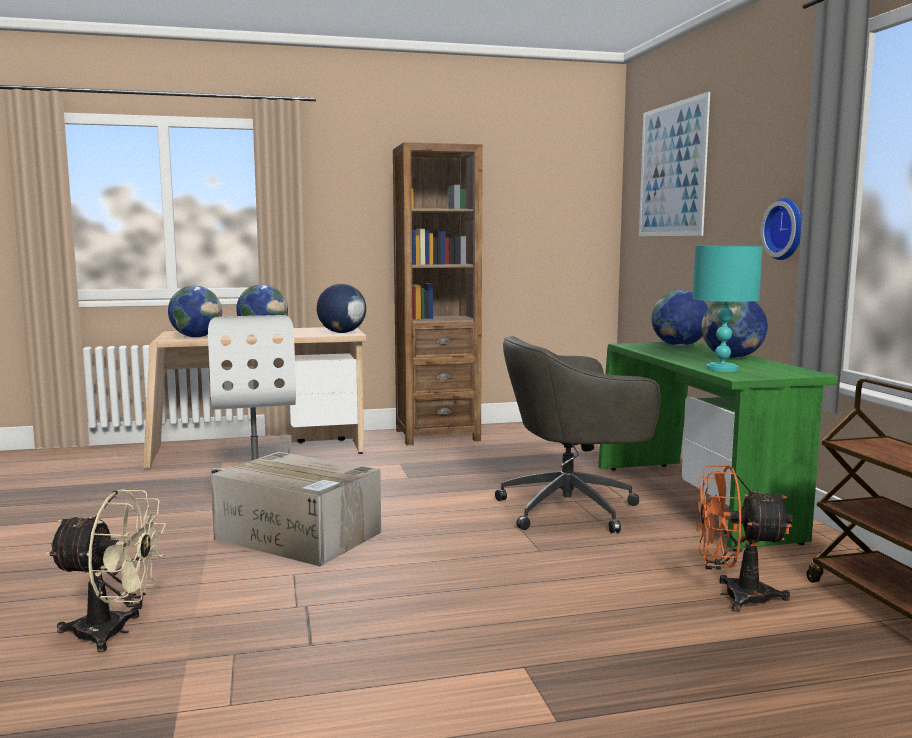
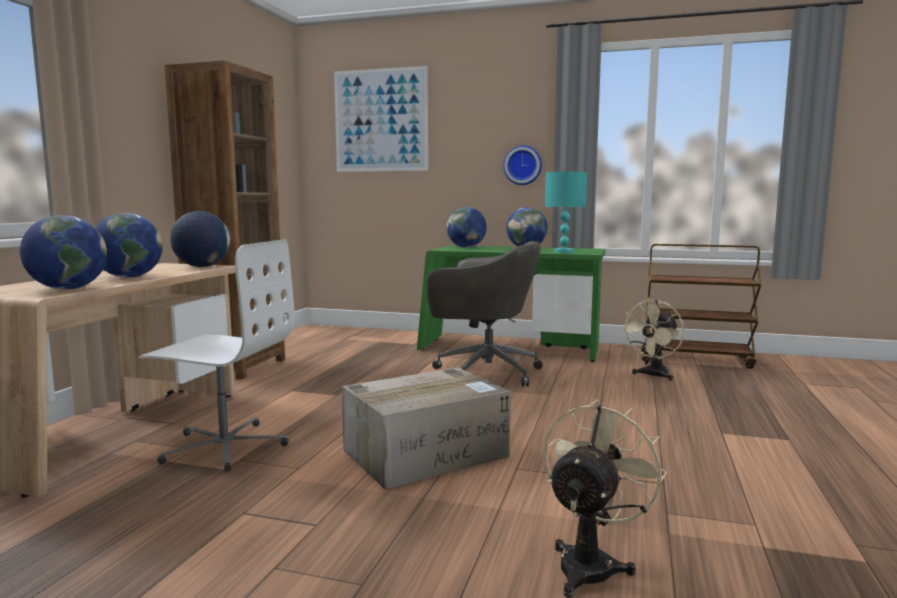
camera: 60 degrees left, 0 degrees up
(572, 509) = (484, 372): grey office chair -> grey office chair turned 90 degrees counterclockwise
(734, 596) = (653, 376): orange fan -> beige fan

